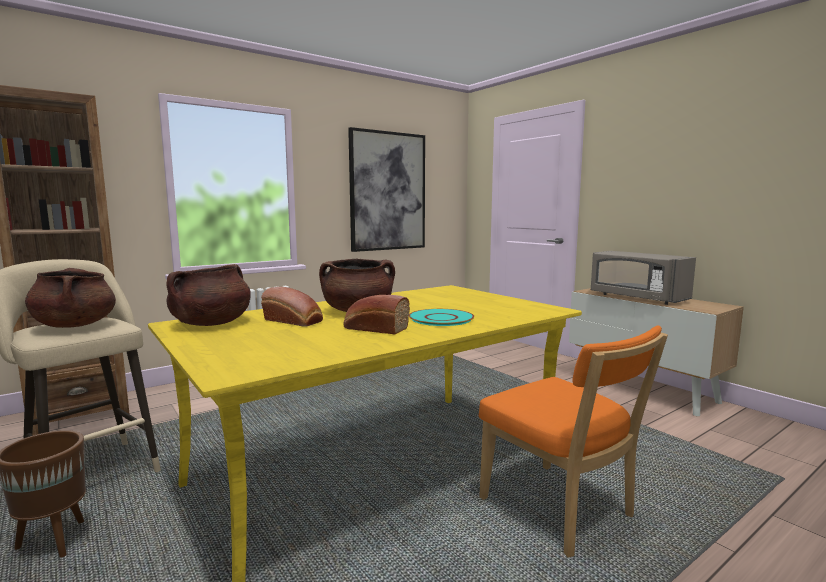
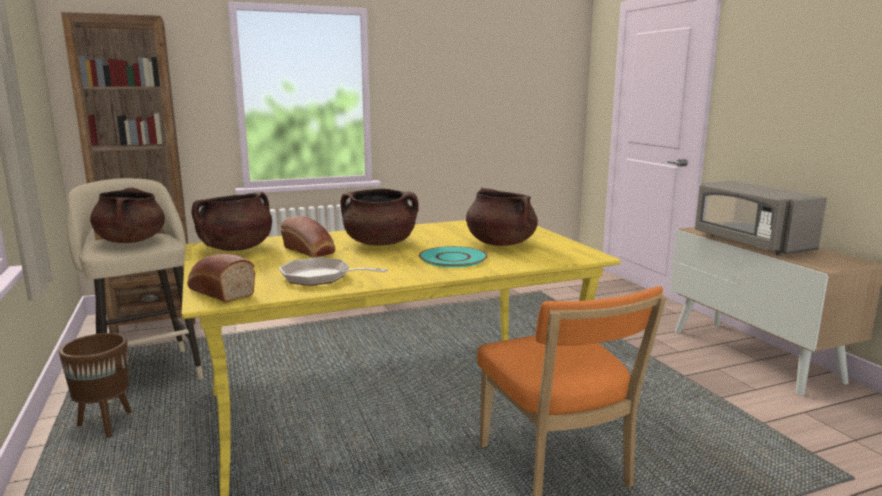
camera: 15 degrees right, 5 degrees up
(331, 343) = (321, 277): none -> frying pan
(374, 328) = (375, 265): bread -> bread (219, 291)
(388, 191) = (482, 97): picture -> none
(467, 305) = (500, 243): none -> brown cooking pot

